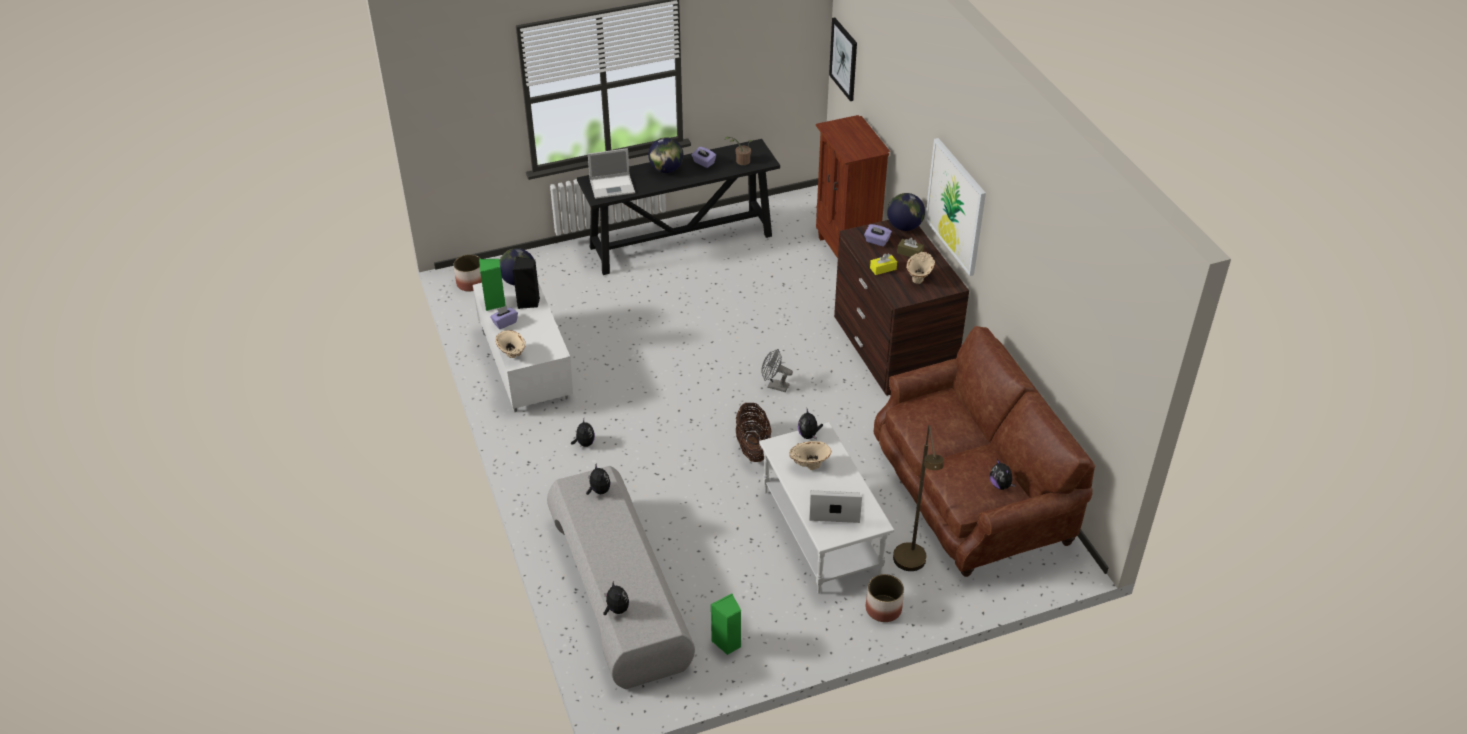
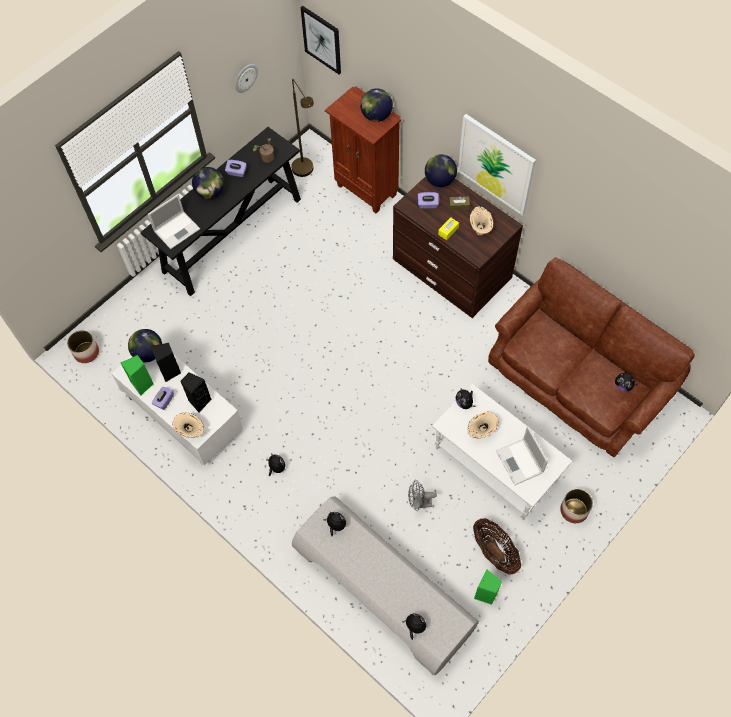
camera: 25 degrees left, 20 degrees up
(538, 335) = (199, 401): none -> black speaker
(750, 70) = (245, 77): none -> wall clock
(753, 447) = (404, 411): basket -> basket (494, 552)
(774, 386) = (386, 346): grey fan -> grey fan (419, 503)
(833, 508) = (520, 462): laptop -> laptop turned 90 degrees counterclockwise
(865, 143) = (376, 116): none -> globe
(911, 566) = (572, 463): brown floor lamp -> brown floor lamp (306, 172)

